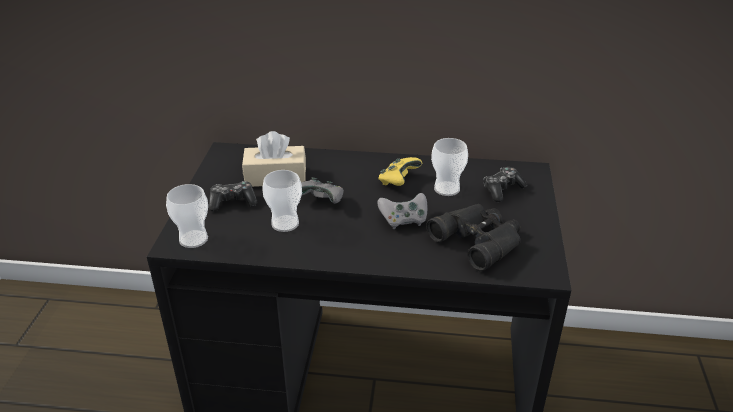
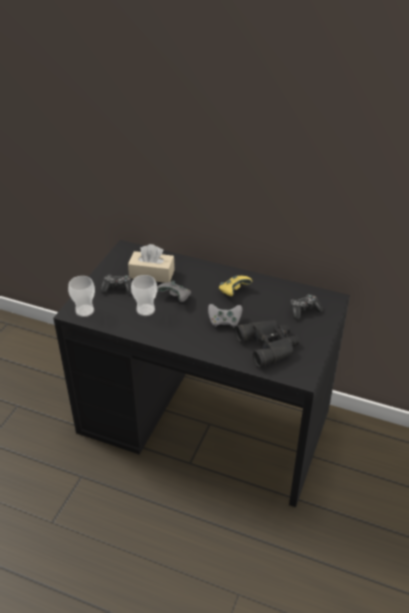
camera: 15 degrees right, 5 degrees up
(447, 189) = (265, 303): cup -> none

